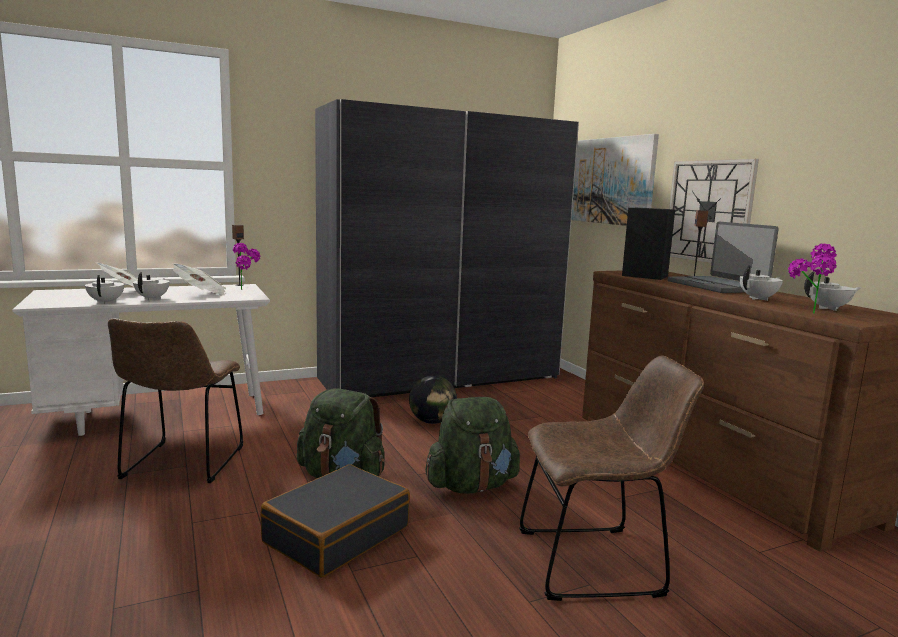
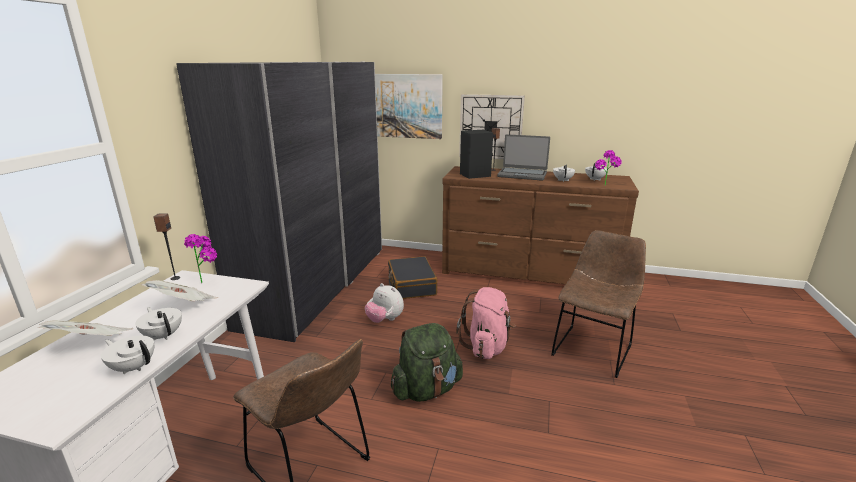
camera: 50 degrees left, 10 degrees up
(336, 534) = (501, 422): black suitcase -> black suitcase (411, 285)
(432, 422) = (385, 320): globe -> plush toy
(471, 486) = (487, 346): green backpack -> pink backpack

